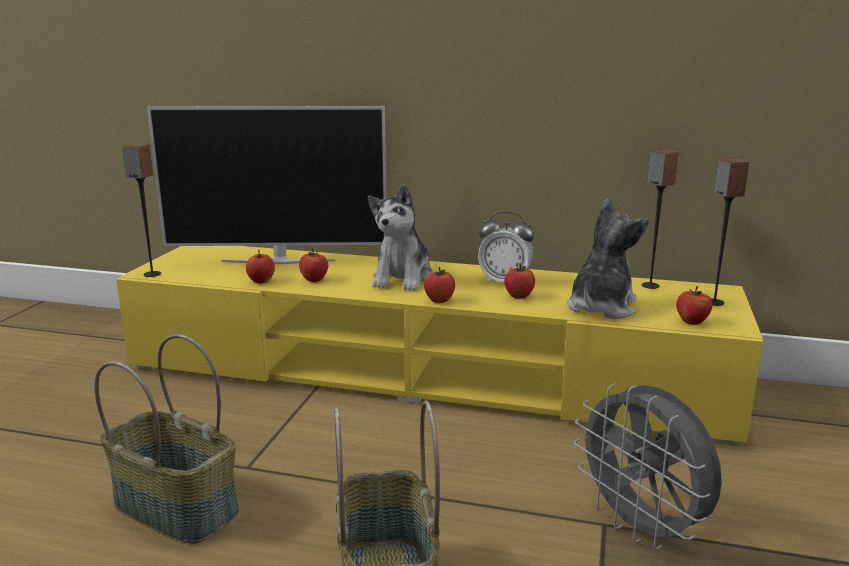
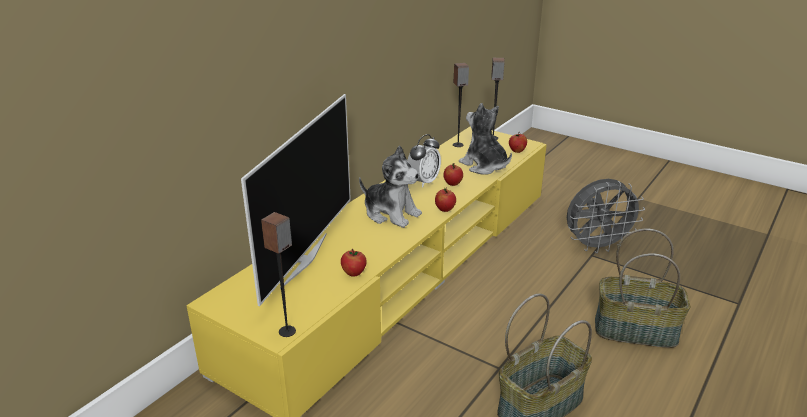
camera: 70 degrees left, 10 degrees up
(314, 280) = (368, 249): apple -> none

